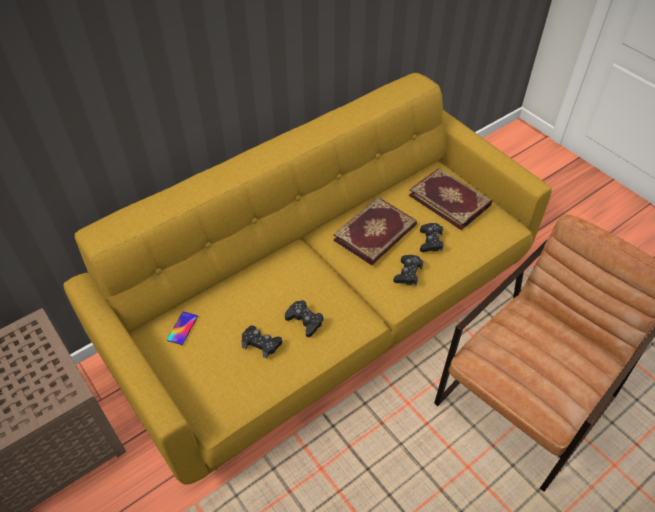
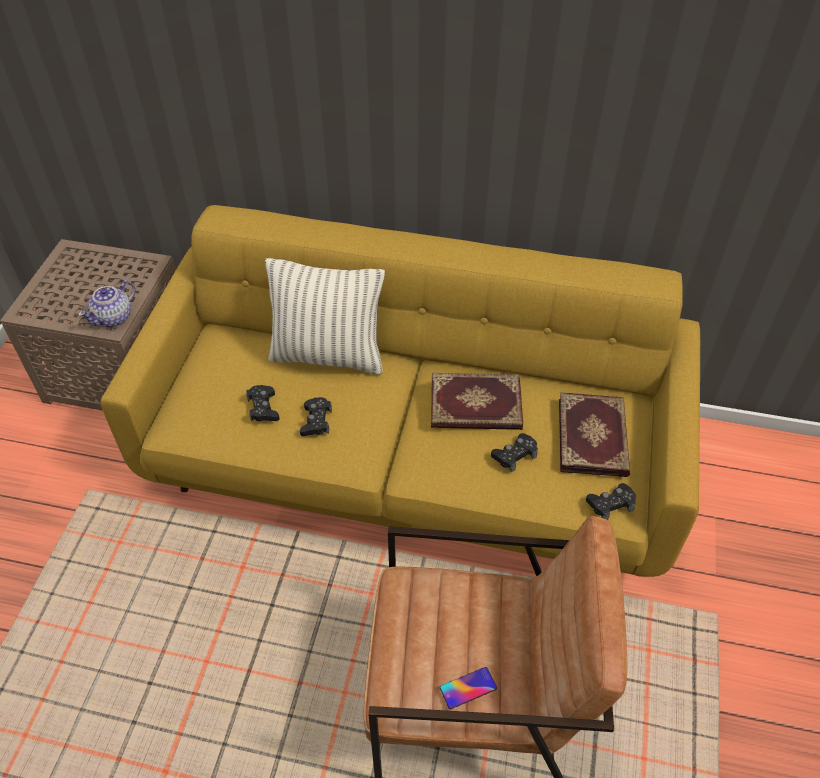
camera: 50 degrees right, 0 degrees up
(62, 385) = (114, 317): none -> teapot
(182, 328) = (234, 348): phone -> phone (468, 688)
(251, 279) = (328, 356): none -> pillow
(408, 273) = (452, 463): black game controller -> black game controller (610, 504)

